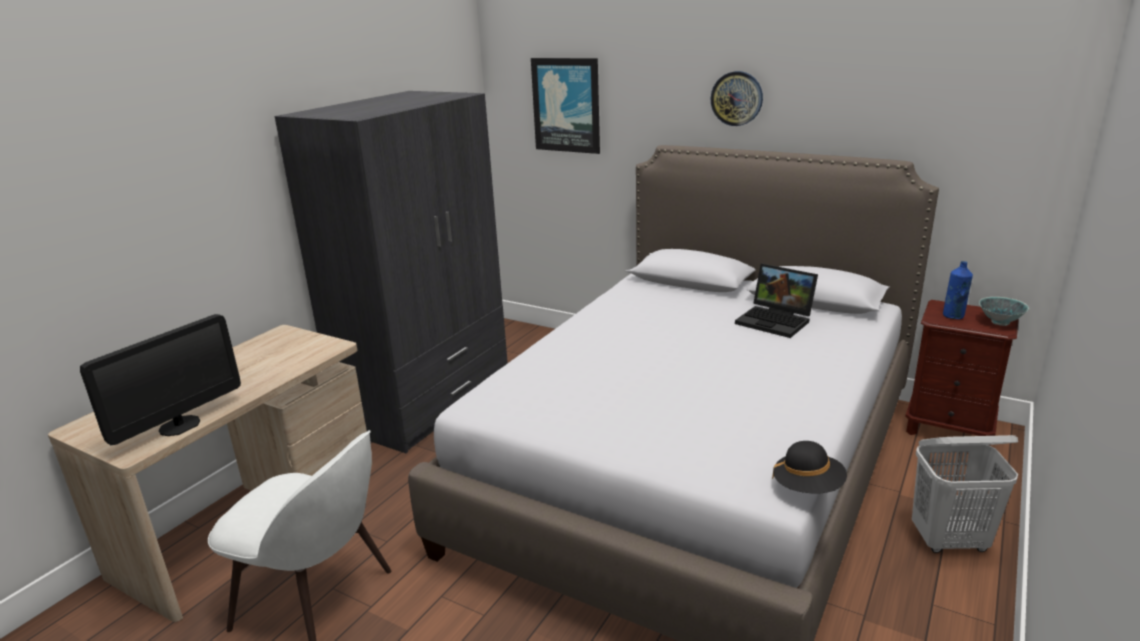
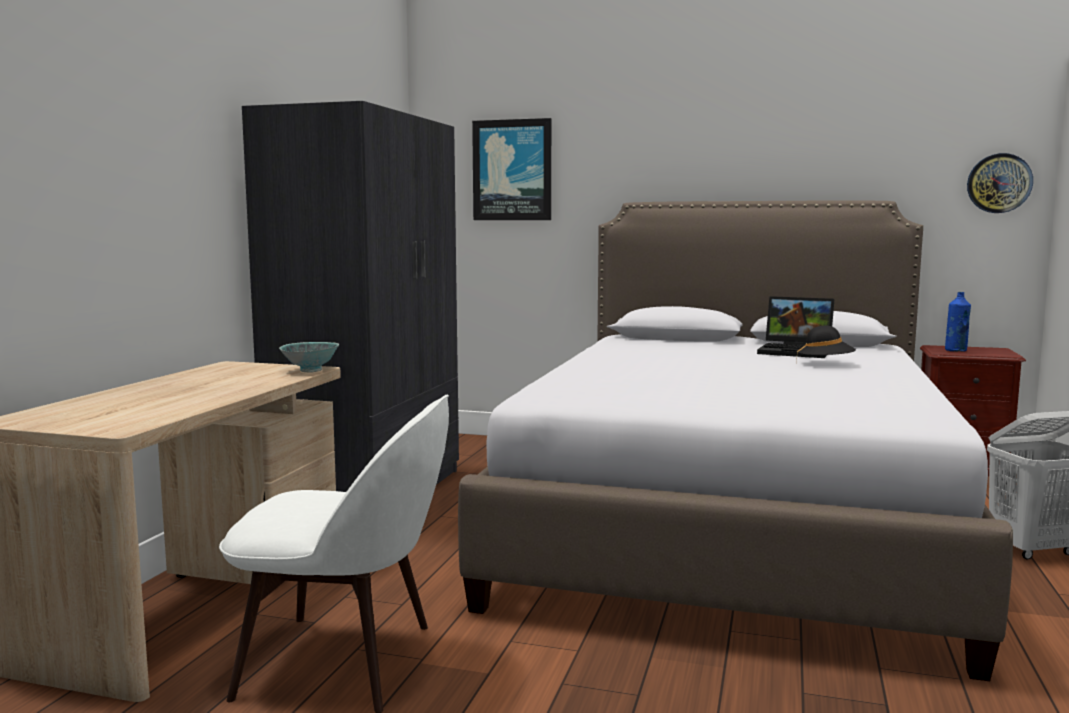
camera: 15 degrees left, 15 degrees down
(179, 425) = (166, 413): monitor -> none
(737, 98) = (706, 153): wall clock -> wall clock (999, 183)
(808, 487) = (963, 418): black hat -> black hat (825, 364)
(1000, 322) = (1001, 352): bowl -> bowl (311, 370)

